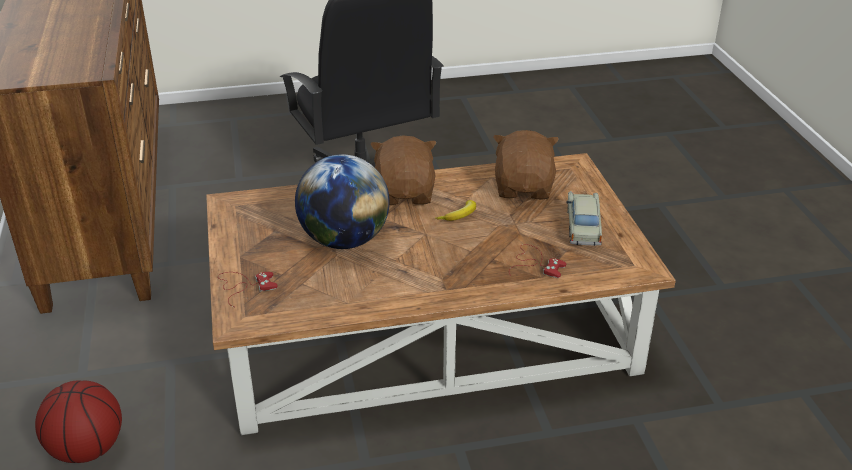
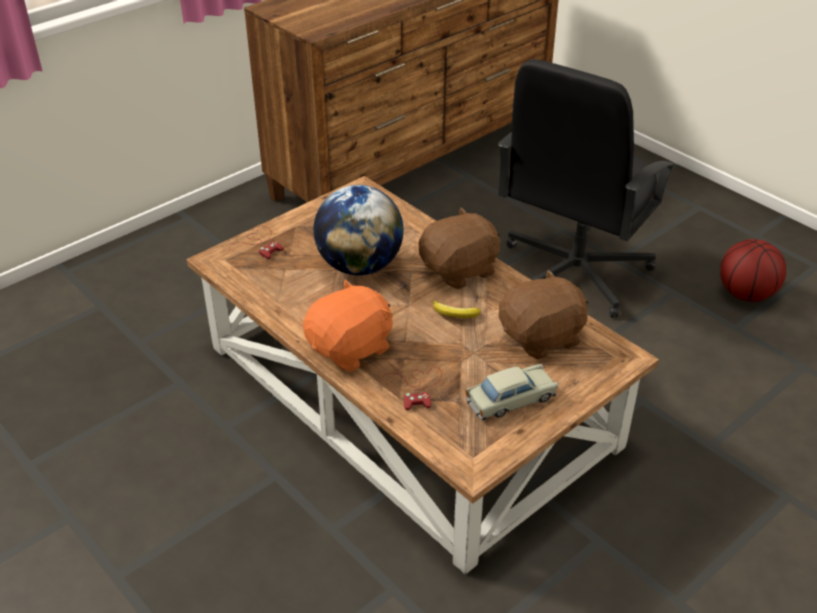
camera: 60 degrees right, 5 degrees up
(86, 448) = (158, 286): basketball -> basketball (746, 294)
(456, 281) = (351, 348): none -> orange plush toy

